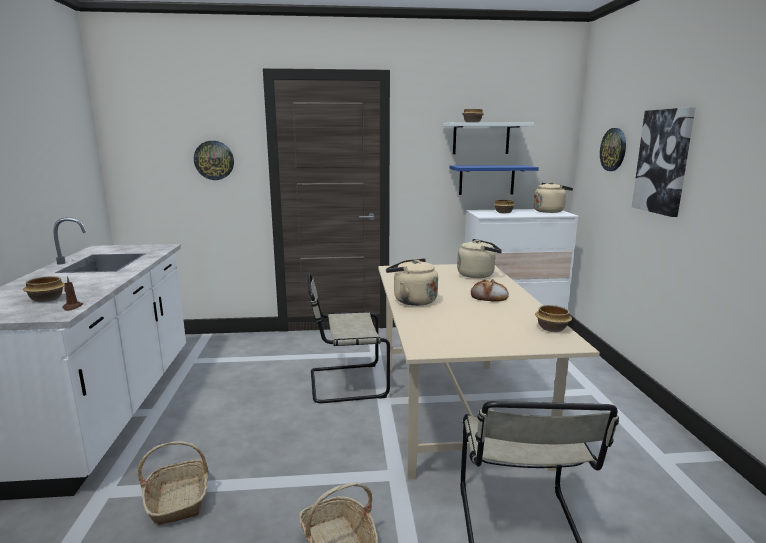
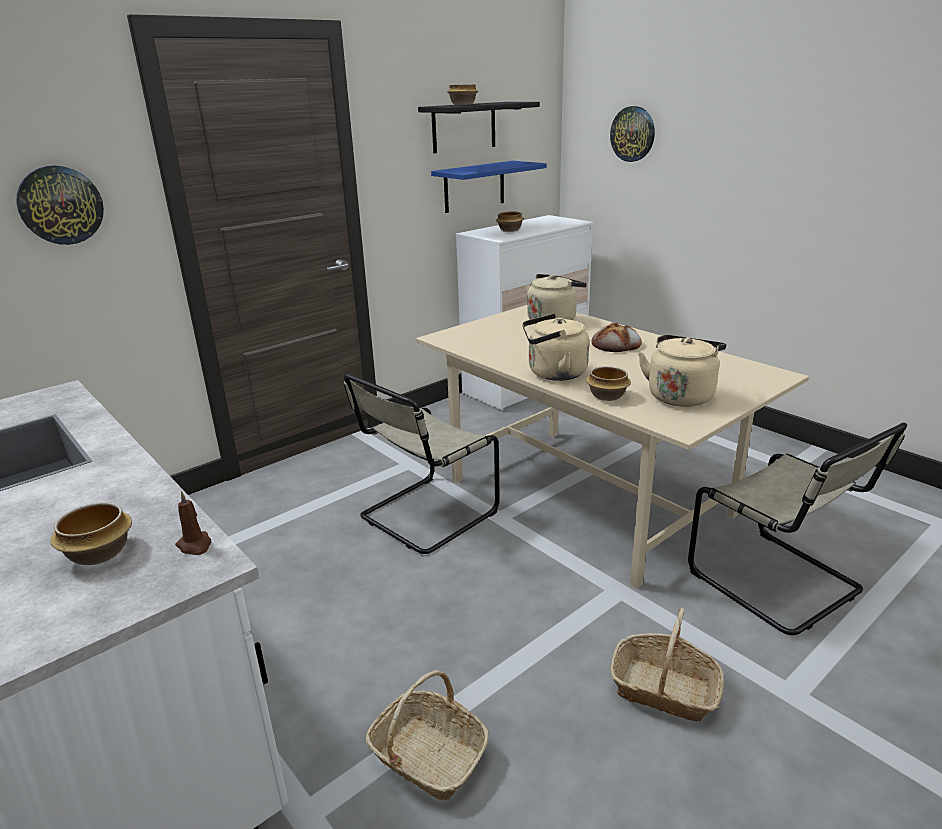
camera: 35 degrees left, 10 degrees up
(481, 138) = (464, 127): white shelf -> black shelf
(549, 211) = (551, 220): beige kettle -> beige kettle (681, 395)
(551, 328) = (735, 364): bowl -> bowl (606, 396)
(663, 161) = (720, 148): picture -> none

